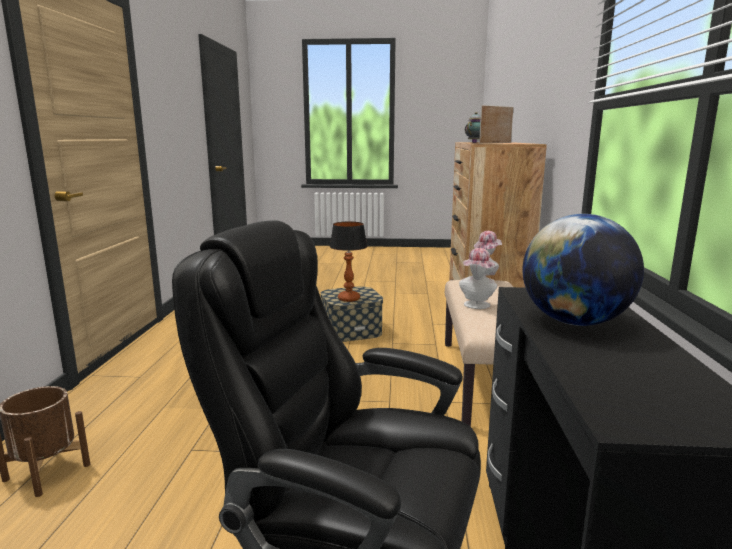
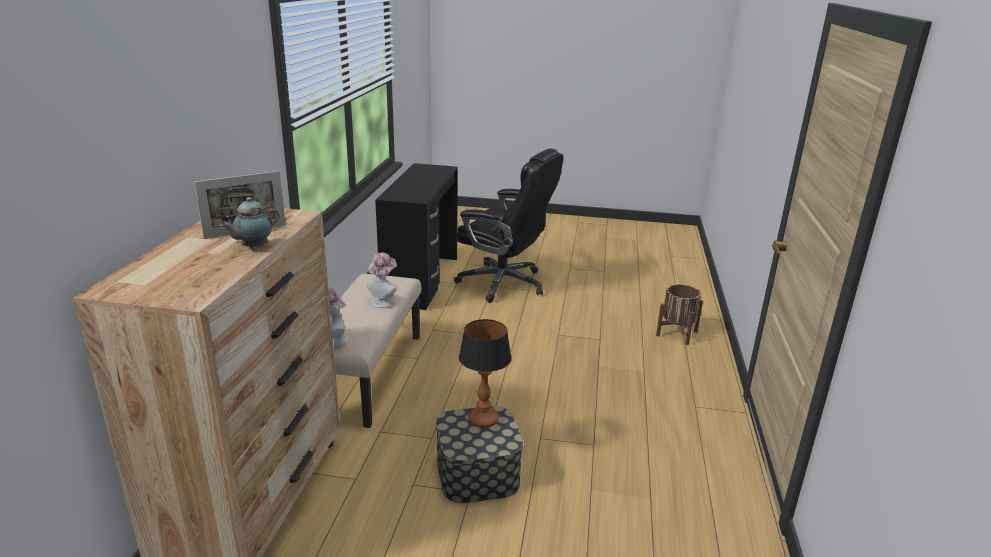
camera: 175 degrees left, 10 degrees up
(574, 322) = (419, 186): globe -> none

